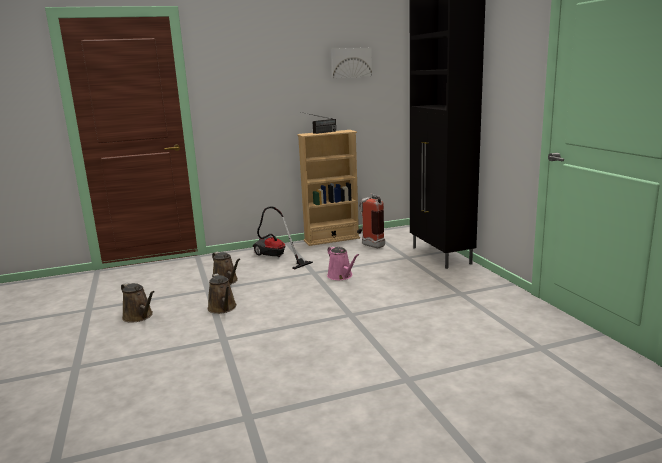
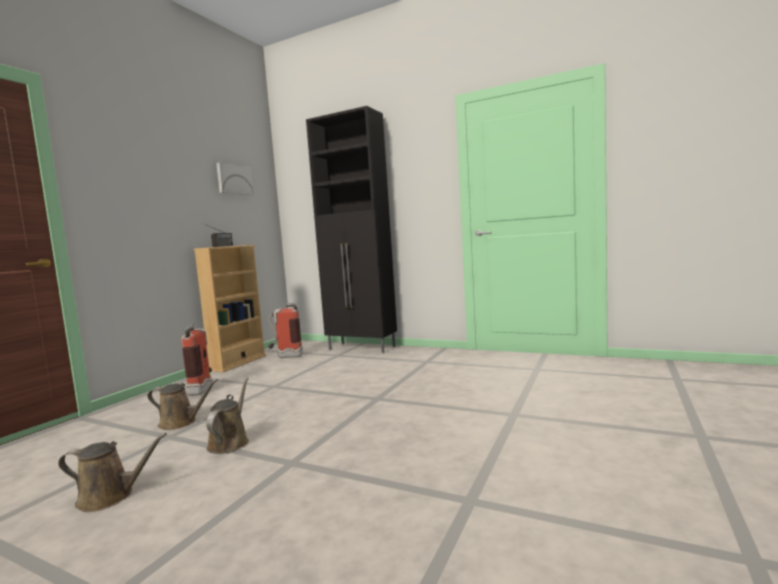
camera: 45 degrees left, 10 degrees down
(223, 308) = (230, 442): brown watering can -> brown watering can turned 105 degrees counterclockwise
(275, 257) = (203, 389): vacuum cleaner -> fire extinguisher
(341, 276) = (308, 380): pink watering can -> none

